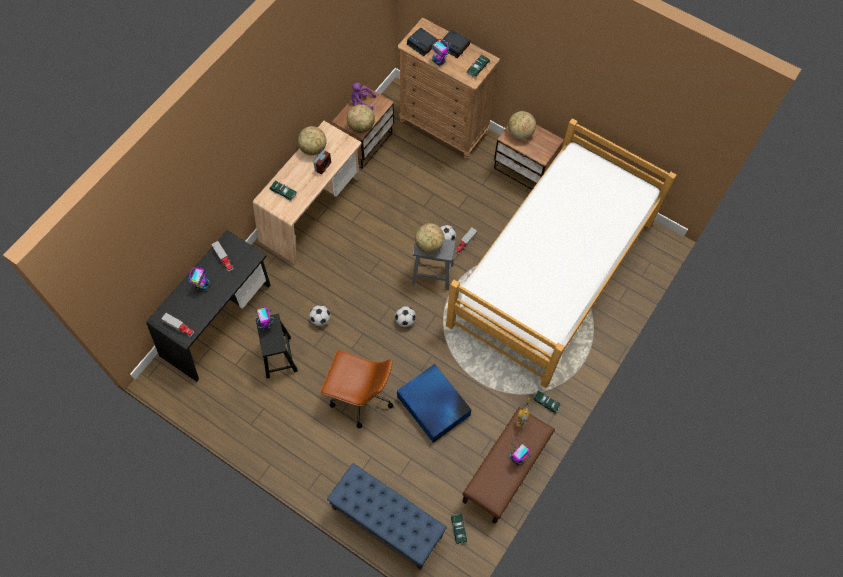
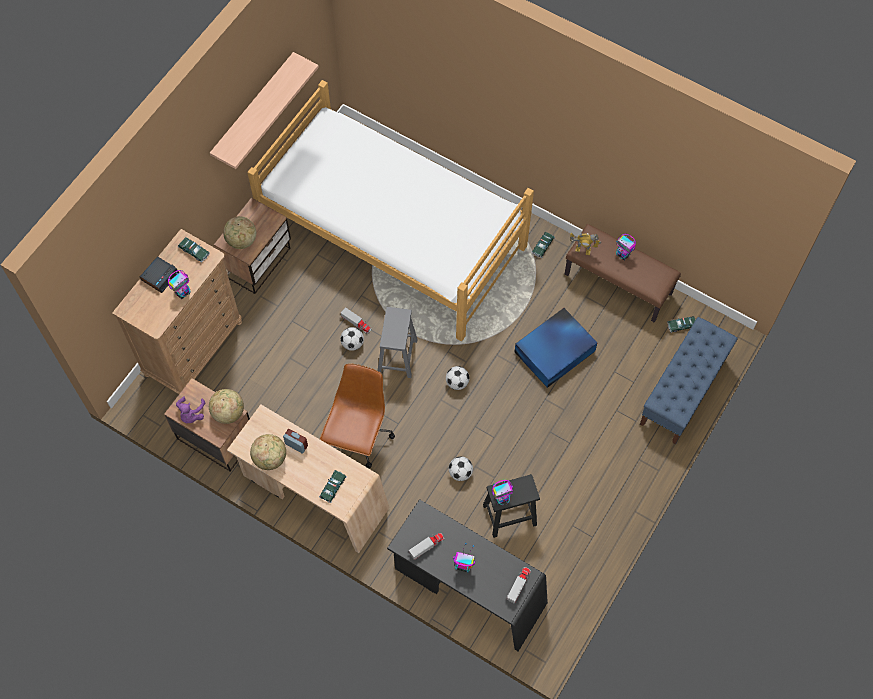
camera: 90 degrees left, 0 degrees up
(360, 397) = (551, 424): brown office chair -> brown office chair (358, 438)
(422, 44) = (155, 311): alarm clock -> none
(429, 245) = (393, 333): globe -> none
(611, 93) = (253, 109): none -> shelf

